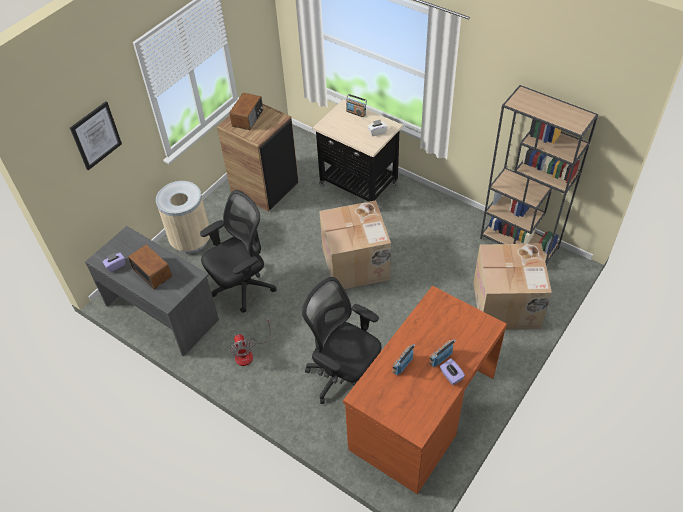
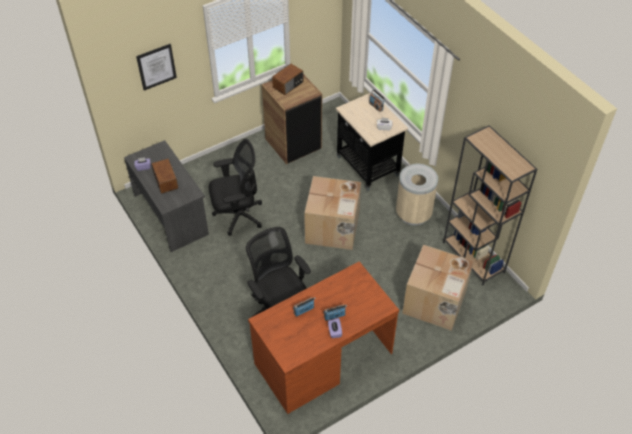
camera: 20 degrees right, 0 degrees up
(191, 240) = (217, 167): beige trash can -> beige trash can (413, 214)
(248, 353) = (218, 266): fan -> none

